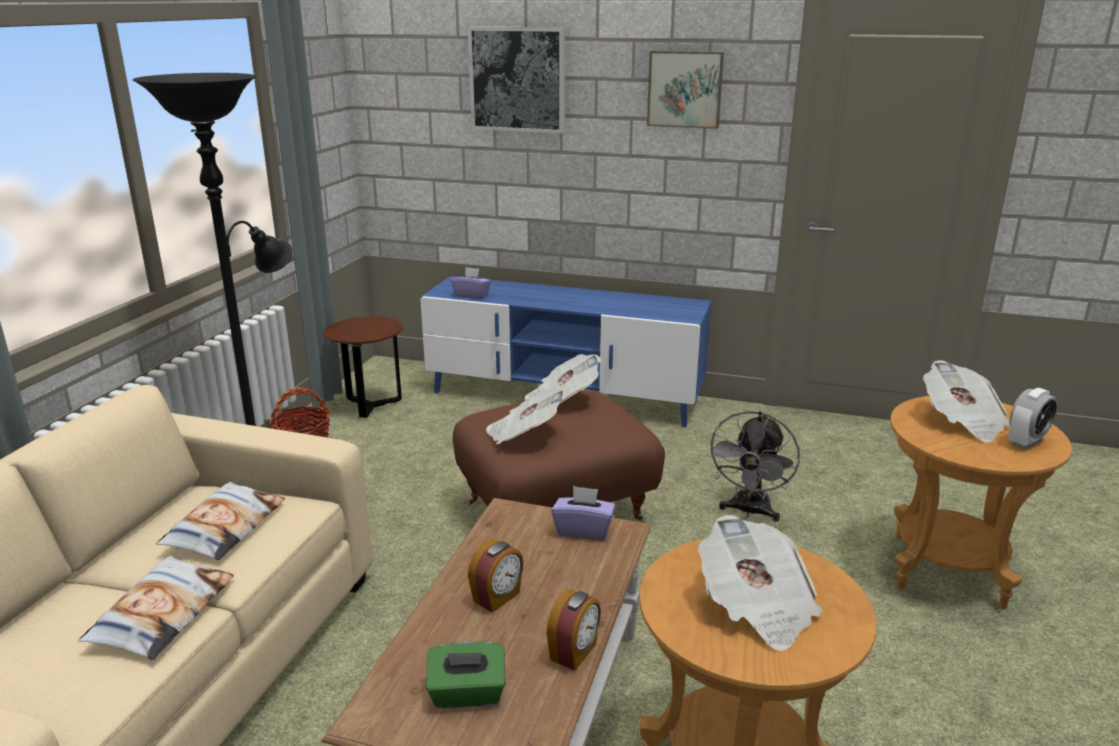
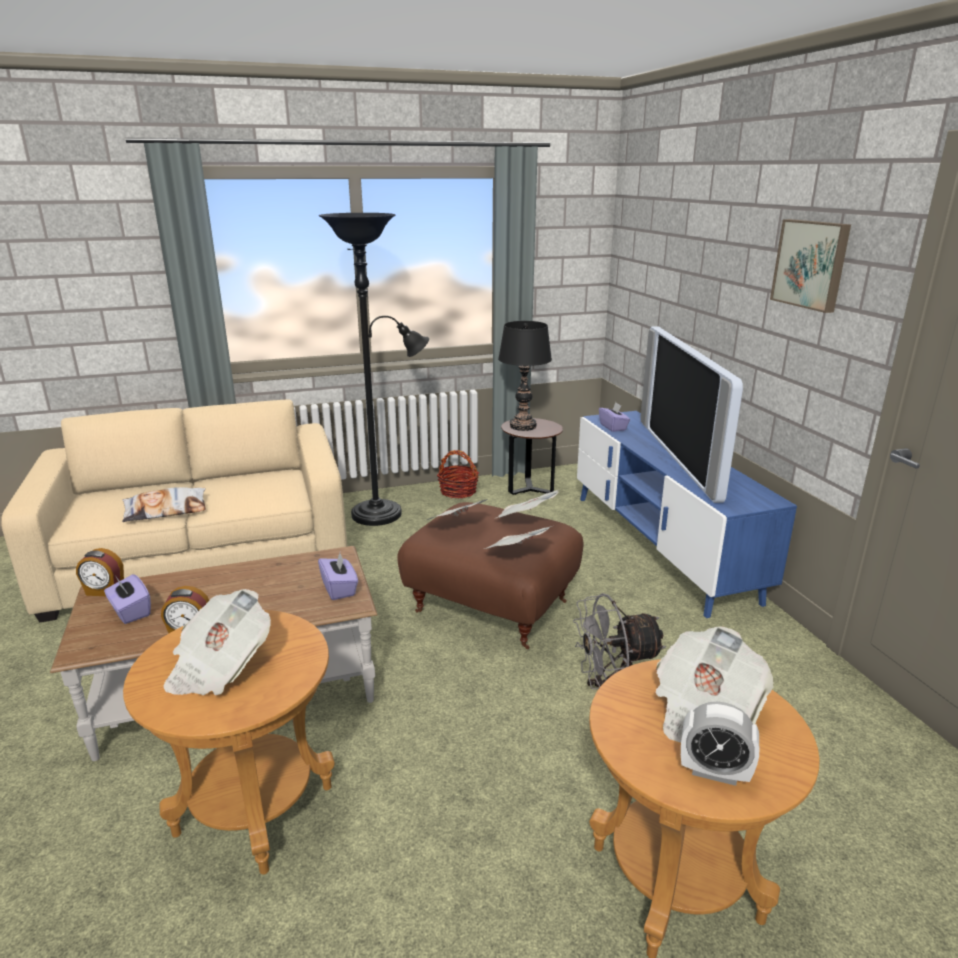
camera: 55 degrees right, 0 degrees up
(225, 528) = (253, 491): pillow -> none
(353, 330) = (523, 426): none -> black table lamp
(467, 694) = (130, 612): green tissue box -> purple tissue box
(497, 597) = (233, 587): alarm clock -> alarm clock (105, 591)
(517, 79) = (697, 241): picture -> none
(578, 297) = (683, 457): none -> television
(622, 425) = (517, 554): none -> newspaper

